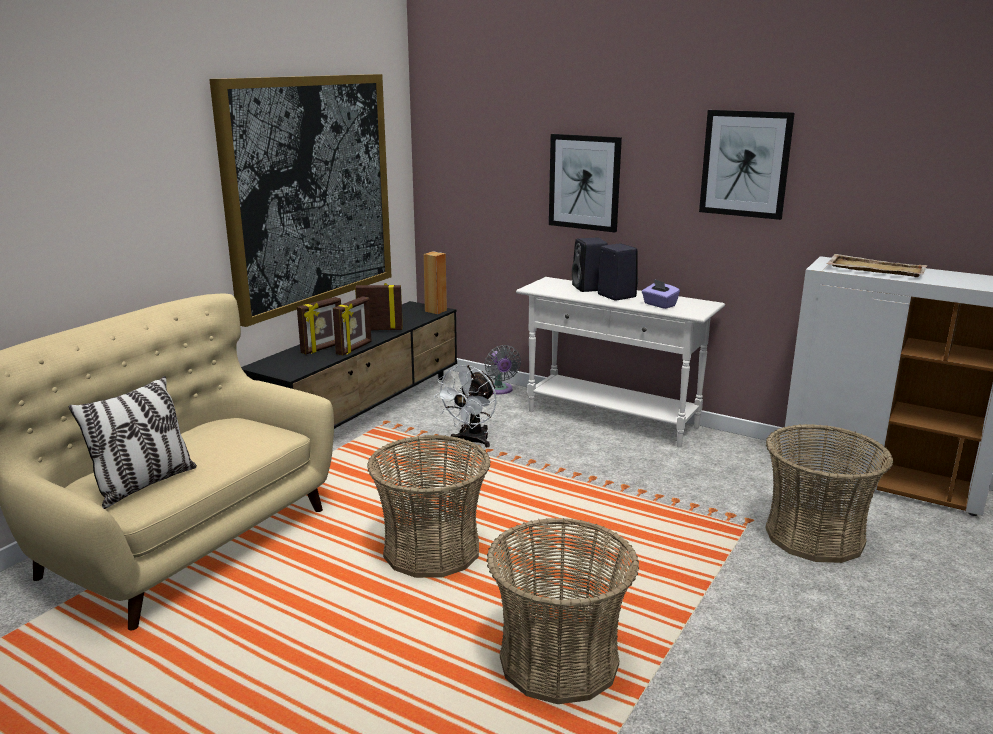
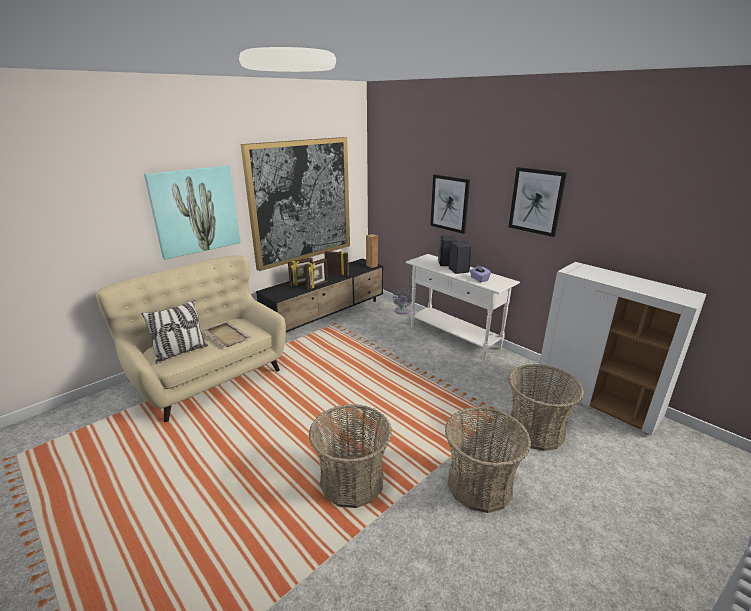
camera: 15 degrees right, 5 degrees up
(132, 207) = (195, 211): none -> picture
(432, 550) = (320, 402): basket -> basket (479, 484)
(471, 441) = (371, 340): white fan -> none
(875, 268) = (603, 275): beige tray -> beige tray (226, 335)

